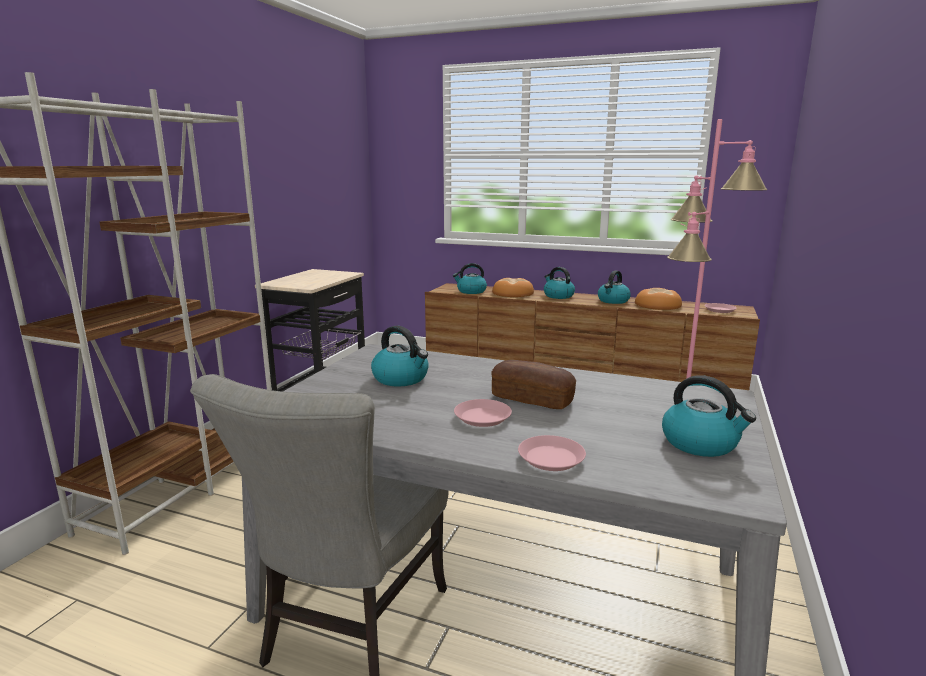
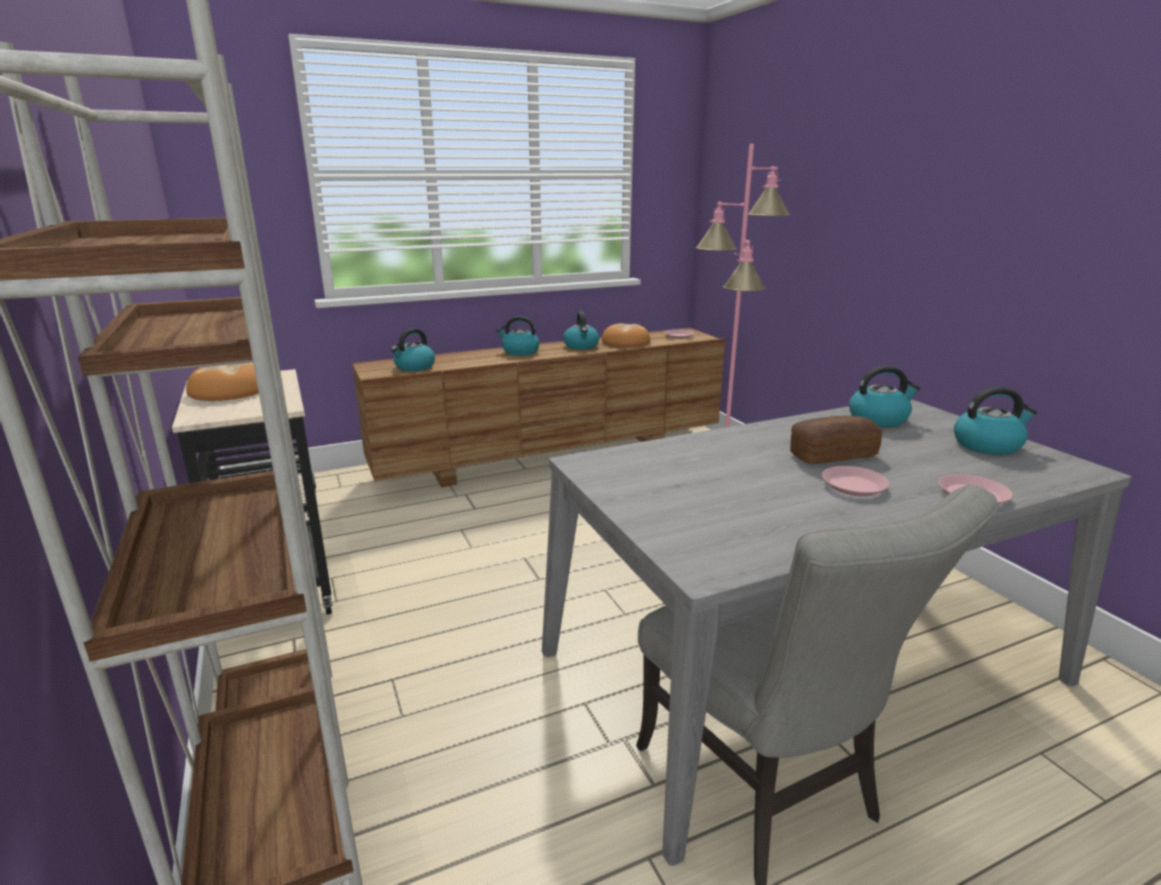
camera: 45 degrees left, 5 degrees up
(401, 378) = (697, 480): kettle -> kettle (878, 419)
(513, 293) = (467, 359): bread -> bread (231, 390)

